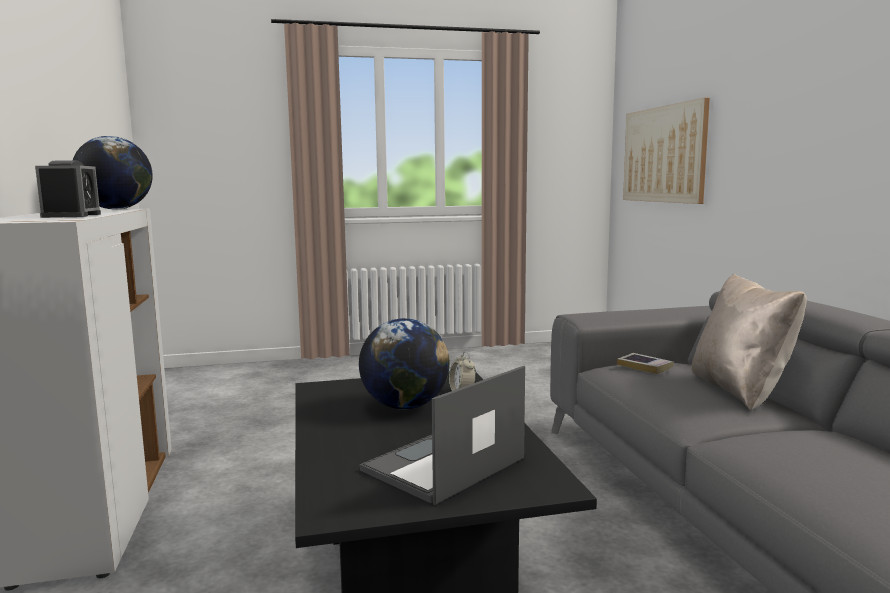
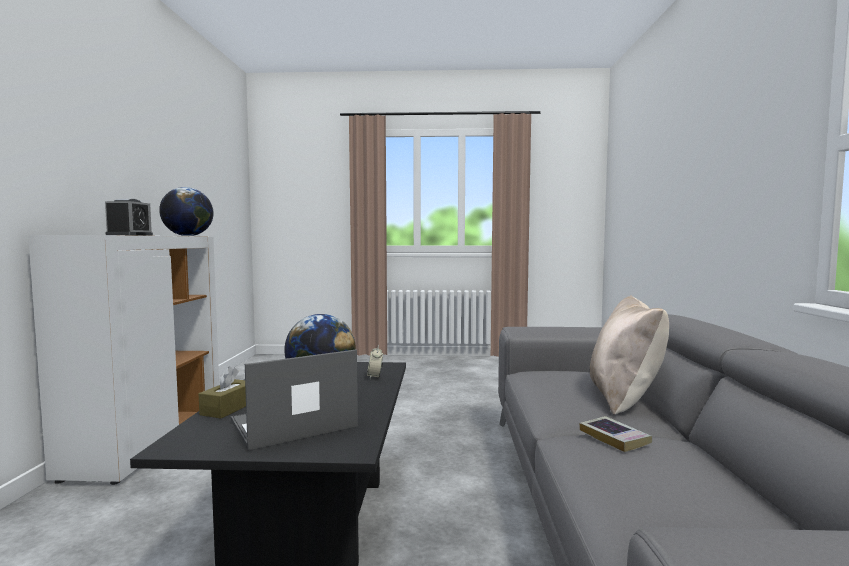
camera: 15 degrees right, 5 degrees down
(332, 454) = (228, 408): none -> brown tissue box
(644, 367) = (557, 373): book -> book (614, 438)
(663, 154) = (635, 203): picture -> none

